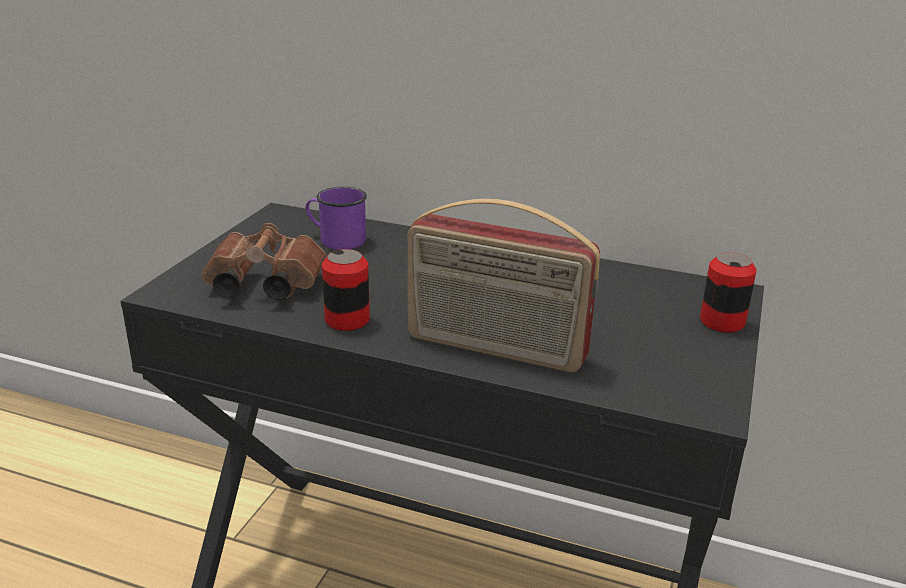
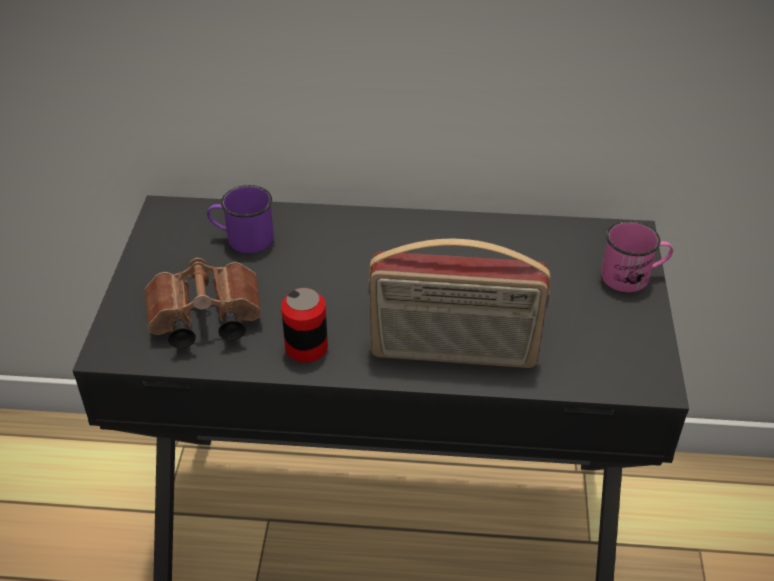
camera: 15 degrees left, 15 degrees up
(722, 322) = (632, 276): can -> pink mug

